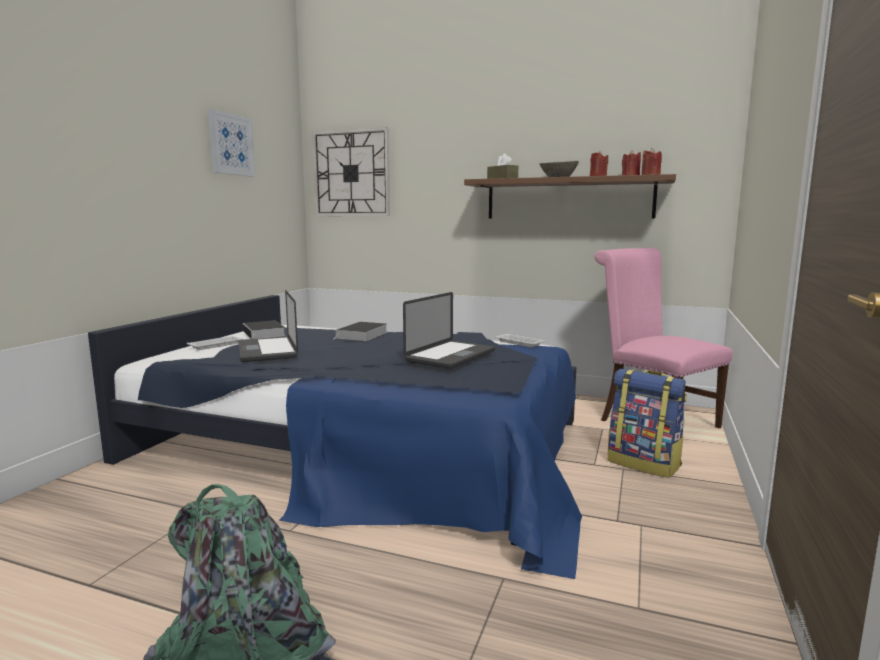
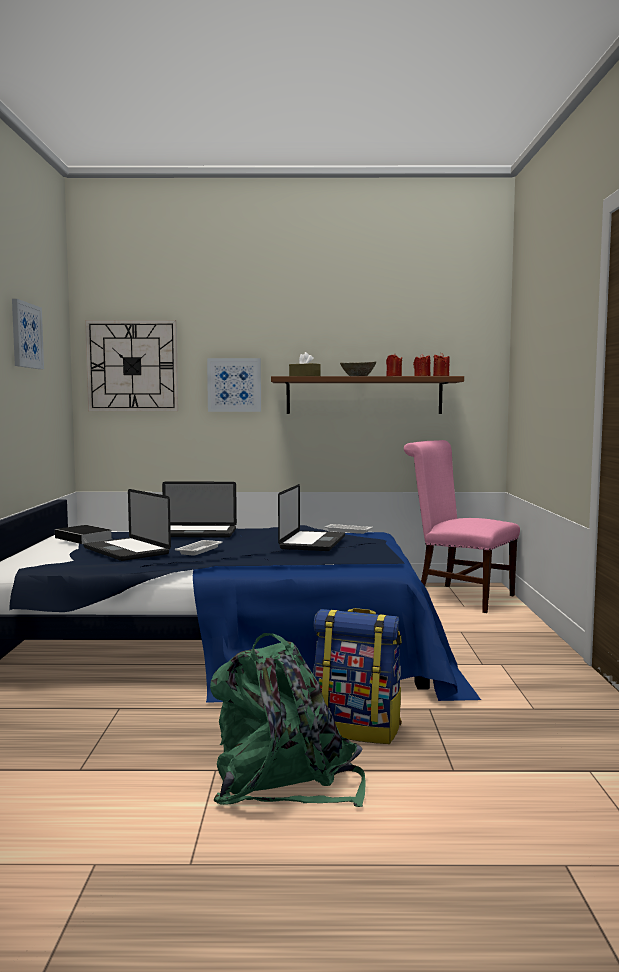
camera: 20 degrees left, 5 degrees down
(216, 345) = (47, 552): white tray -> white tray (200, 550)
(362, 335) = (196, 533): book -> laptop
(440, 190) = (234, 385): none -> picture
(644, 463) = (474, 626): backpack -> backpack (357, 729)

